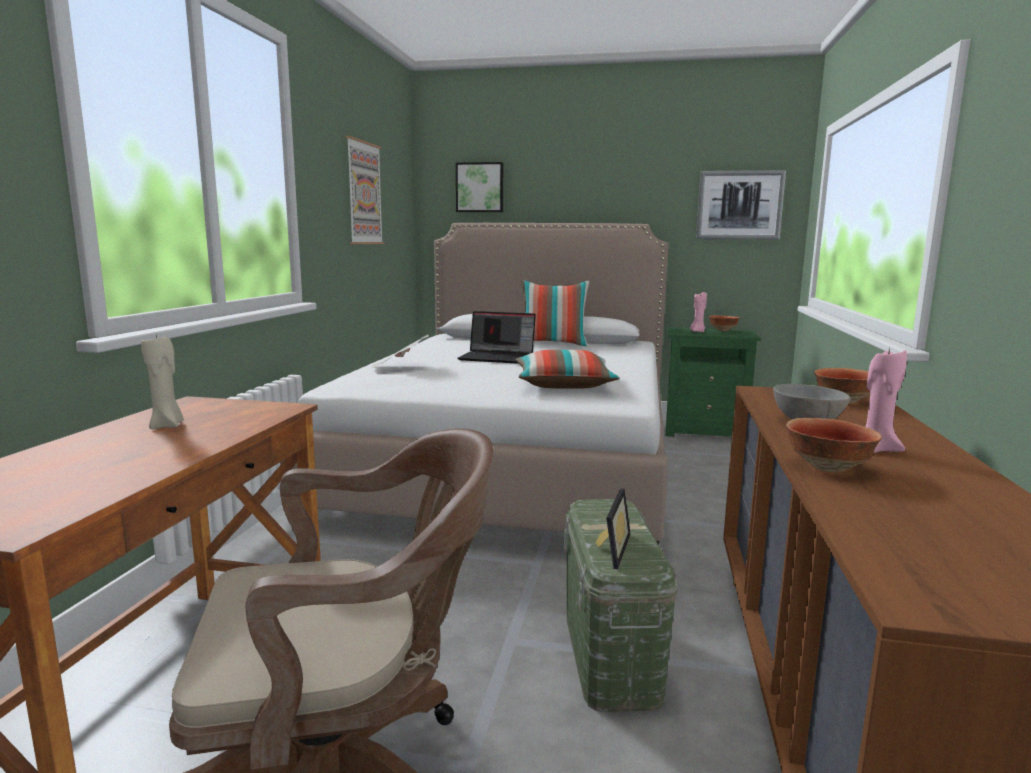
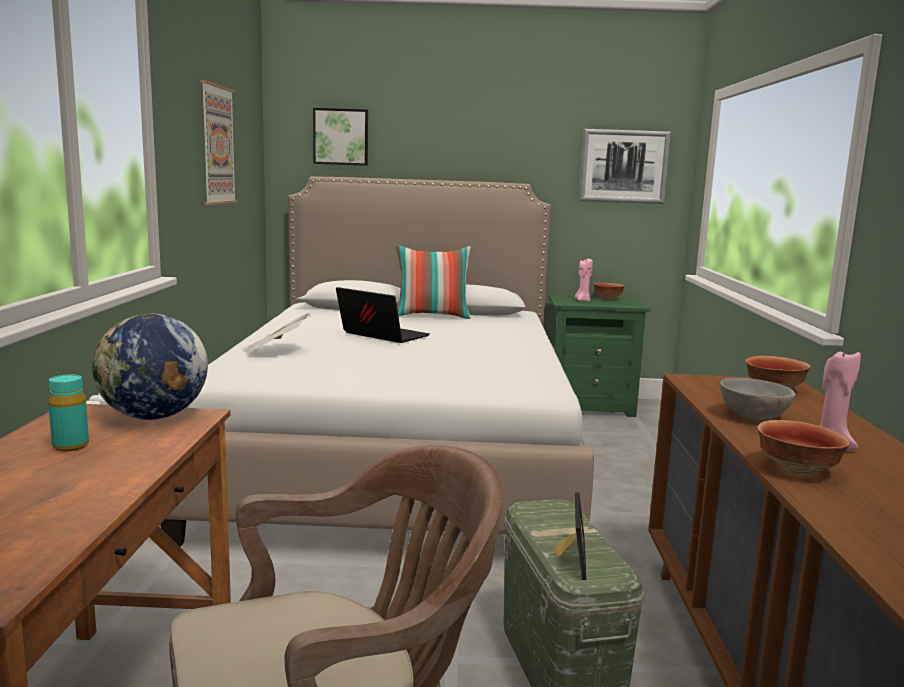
camera: 10 degrees left, 0 degrees up
(167, 426) = (71, 446): beige candle -> turquoise bottle
(249, 407) = (153, 417): none -> globe
(498, 358) = (381, 335): laptop -> laptop turned 150 degrees counterclockwise
(564, 385) = (469, 370): pillow -> none

